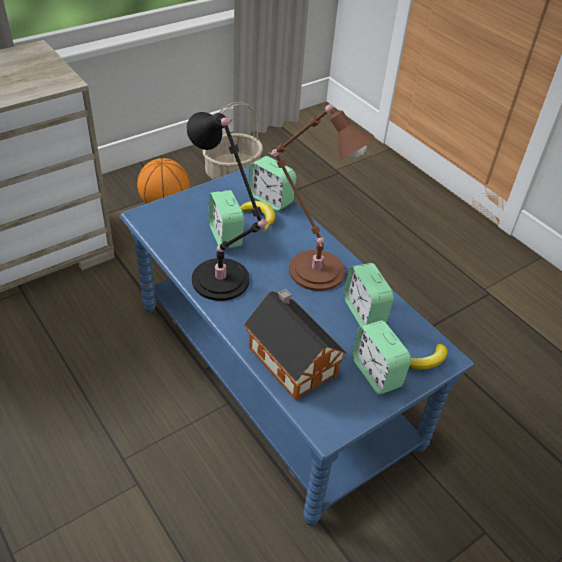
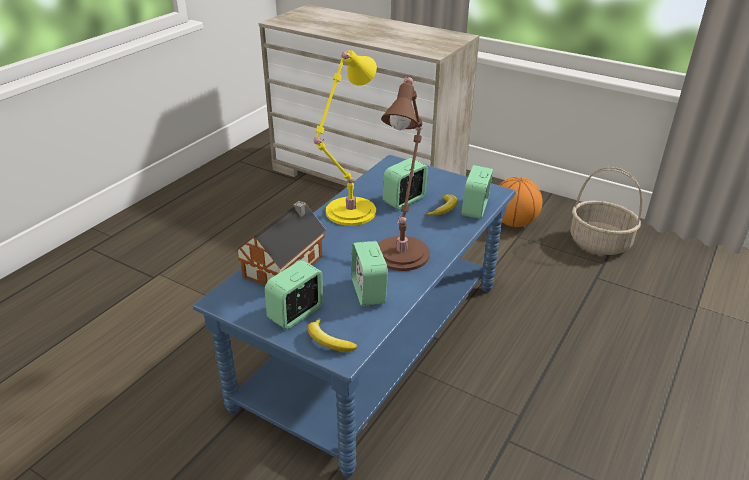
camera: 70 degrees right, 10 degrees down
(223, 283) = (348, 214): black table lamp -> yellow table lamp
(364, 312) = (368, 292): alarm clock -> alarm clock turned 60 degrees counterclockwise

